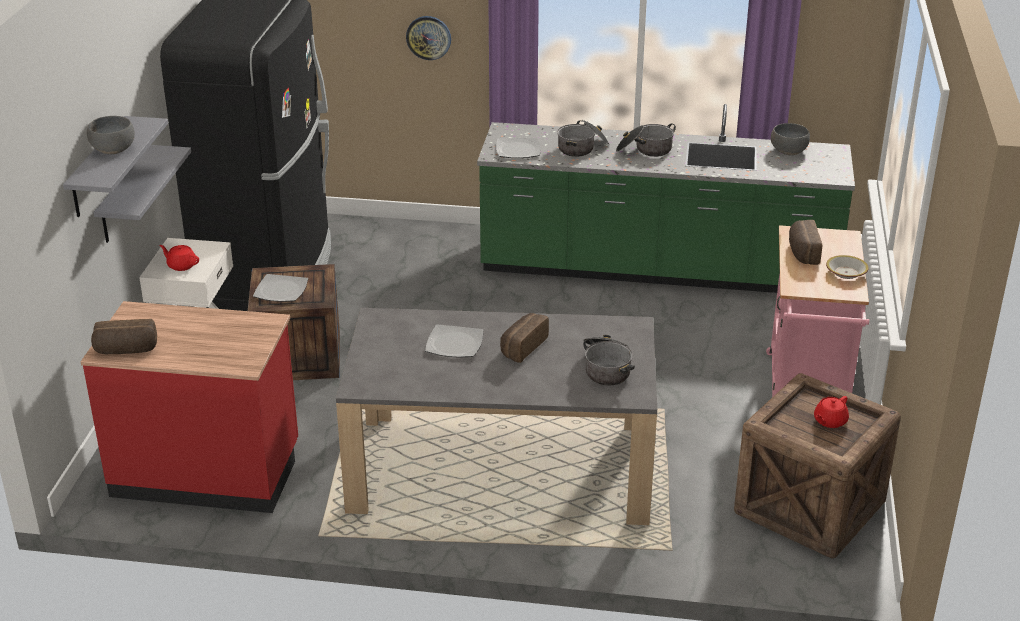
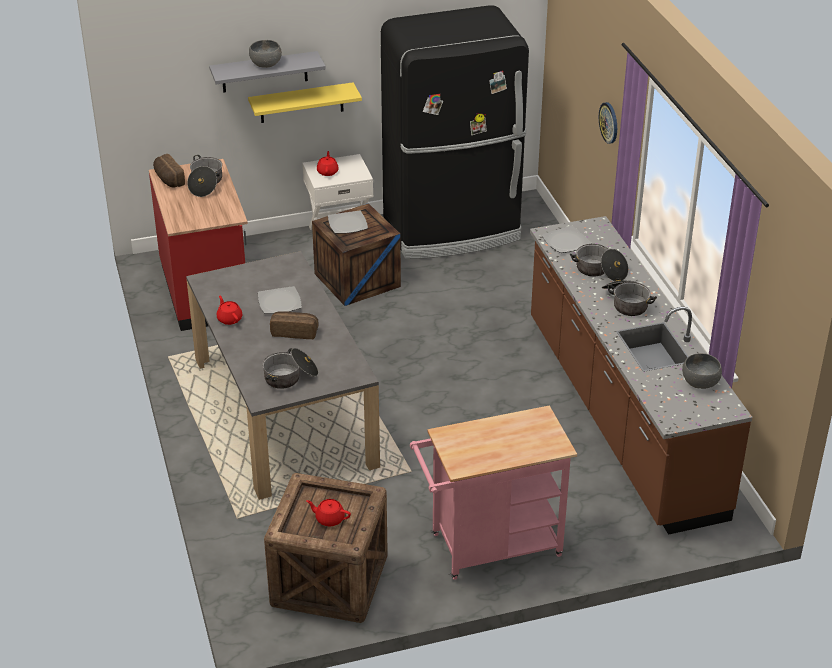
camera: 65 degrees right, 5 degrees up
(125, 195) = (301, 103): grey shelf -> yellow shelf
(170, 325) = (205, 184): none -> cooking pot
(458, 385) = (229, 319): none -> red teapot
(658, 271) = (621, 416): green counter -> brown counter
(802, 252) = (508, 427): bread -> none
(846, 273) = (491, 458): bowl -> none

